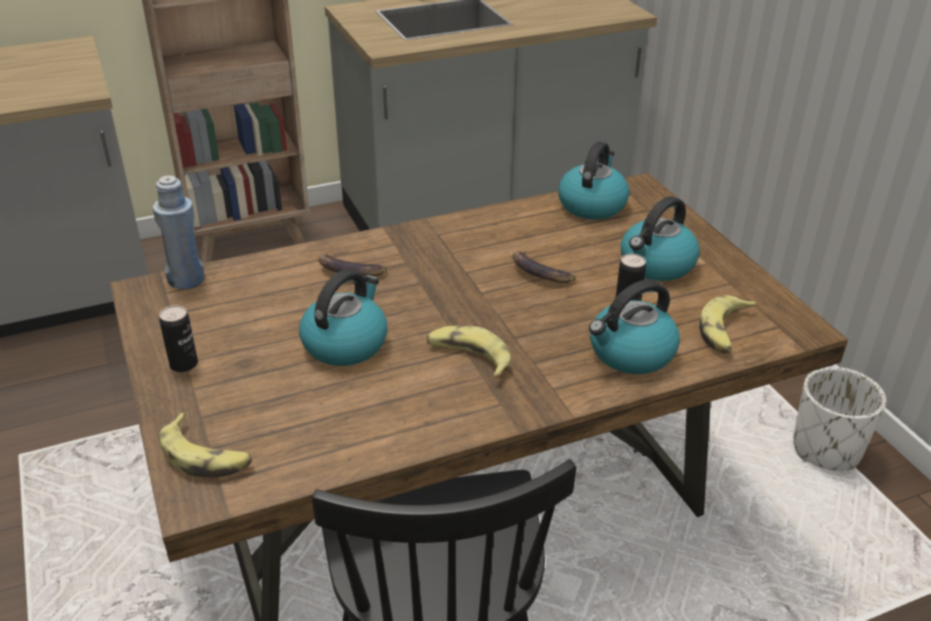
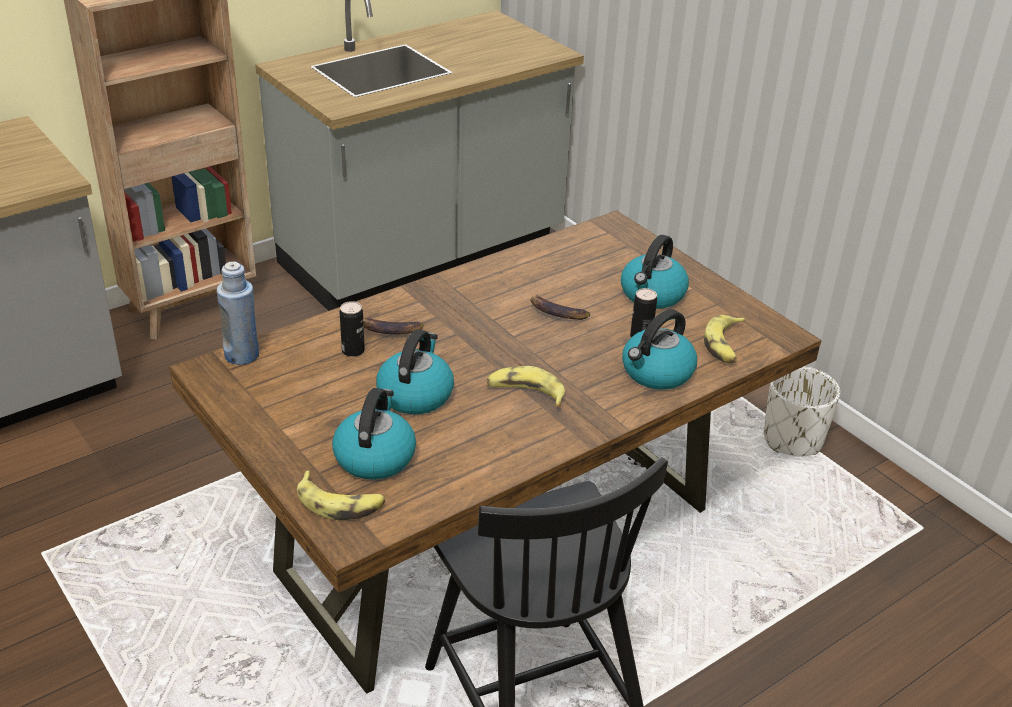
camera: 15 degrees left, 0 degrees up
(184, 364) = (280, 431): can -> can (353, 351)
(592, 205) = (579, 245): kettle -> kettle (374, 456)

